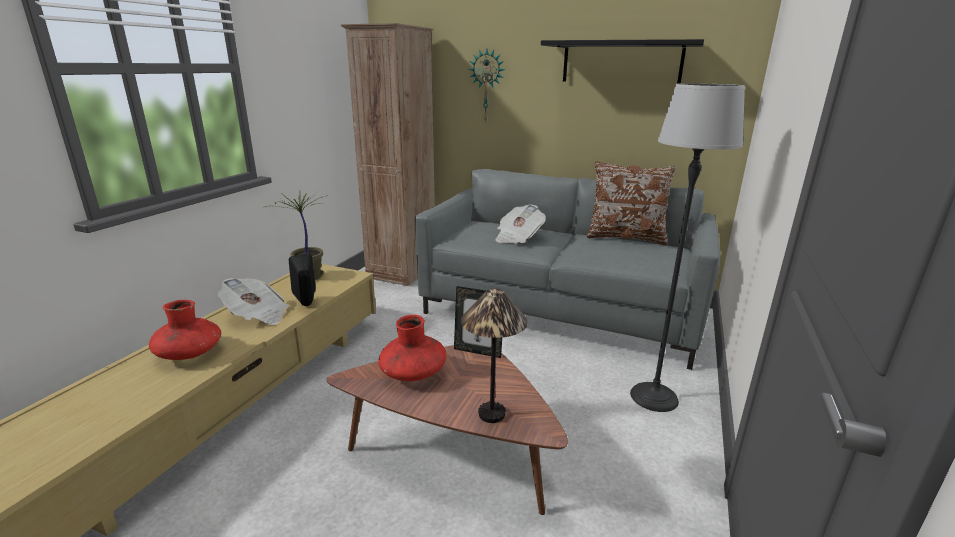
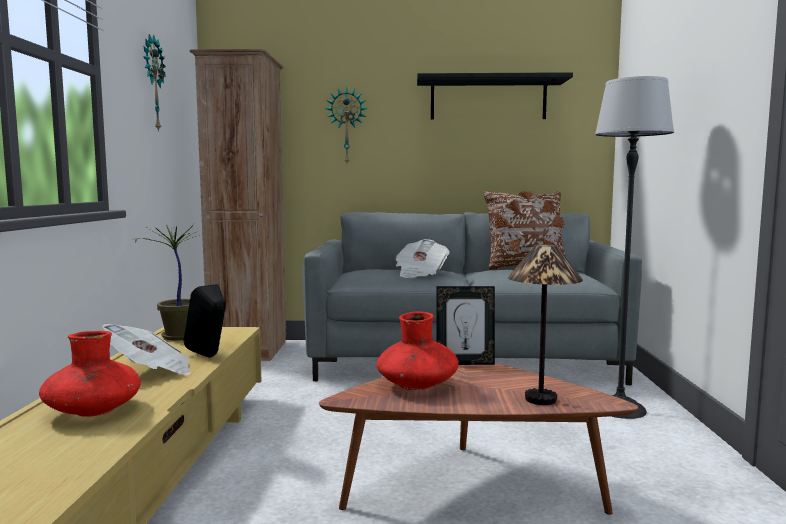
camera: 20 degrees left, 15 degrees down
(305, 60) = (151, 83): none -> wall clock

